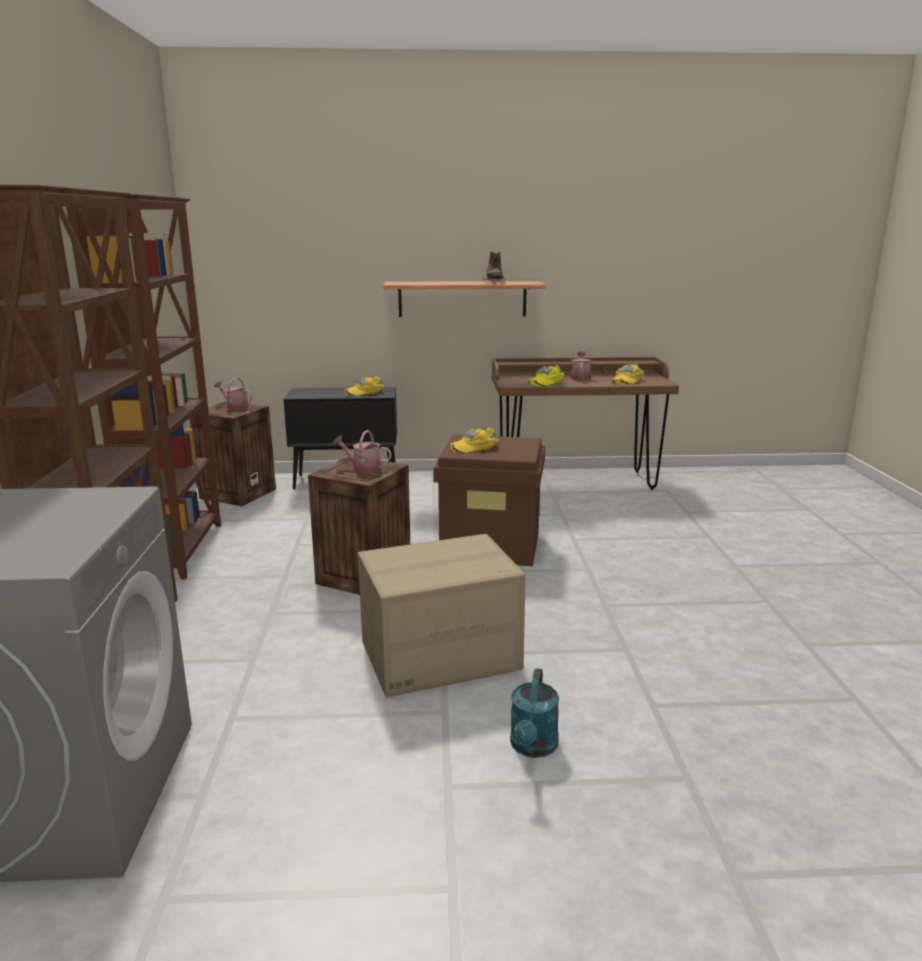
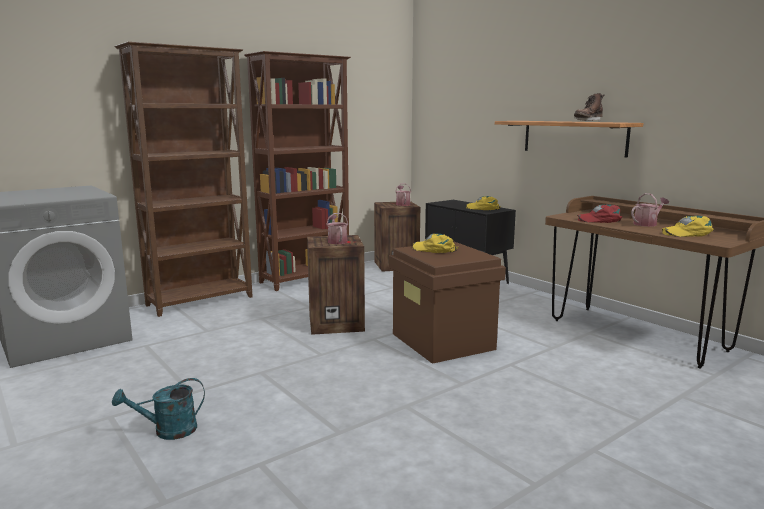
camera: 55 degrees right, 5 degrees down
(440, 657) = (257, 372): cardboard box -> none
(545, 381) = (600, 220): yellow cap -> red cap

